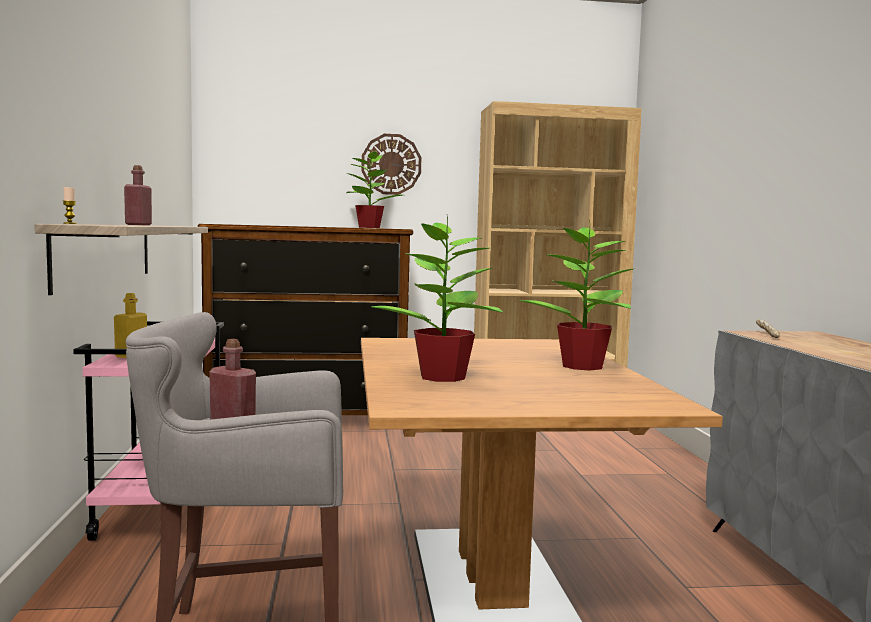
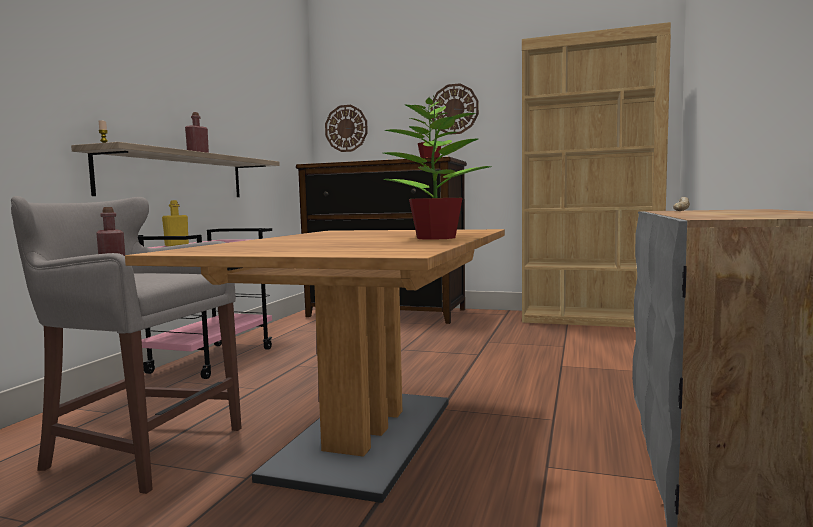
camera: 25 degrees right, 0 degrees up
(243, 173) = (346, 128): none -> wall clock
(442, 377) = (282, 242): potted plant -> none

